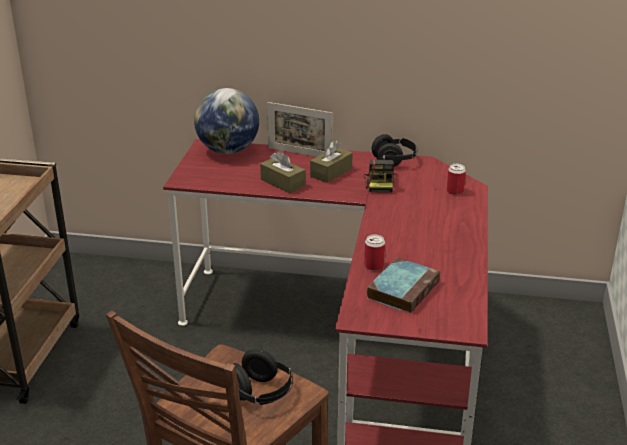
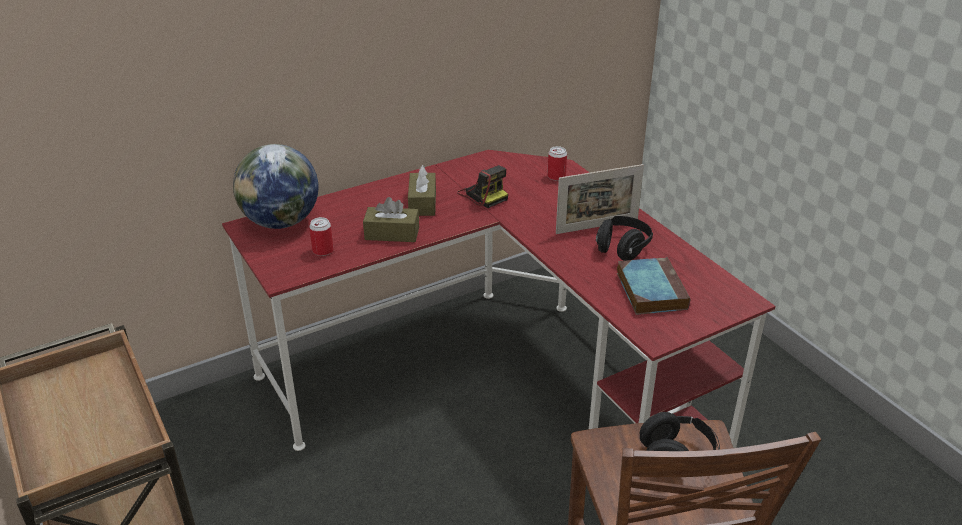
camera: 40 degrees left, 5 degrees up
(299, 153) = (361, 195): picture frame -> picture frame (597, 226)
(374, 266) = (596, 280): can -> can (323, 251)
(394, 161) = (463, 167): black headphones -> black headphones (622, 248)

